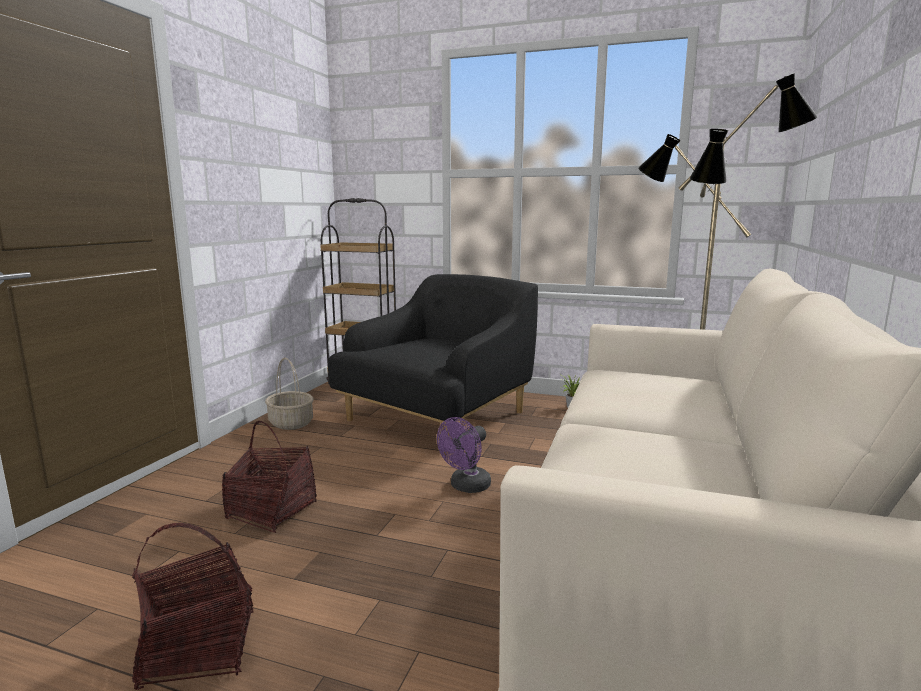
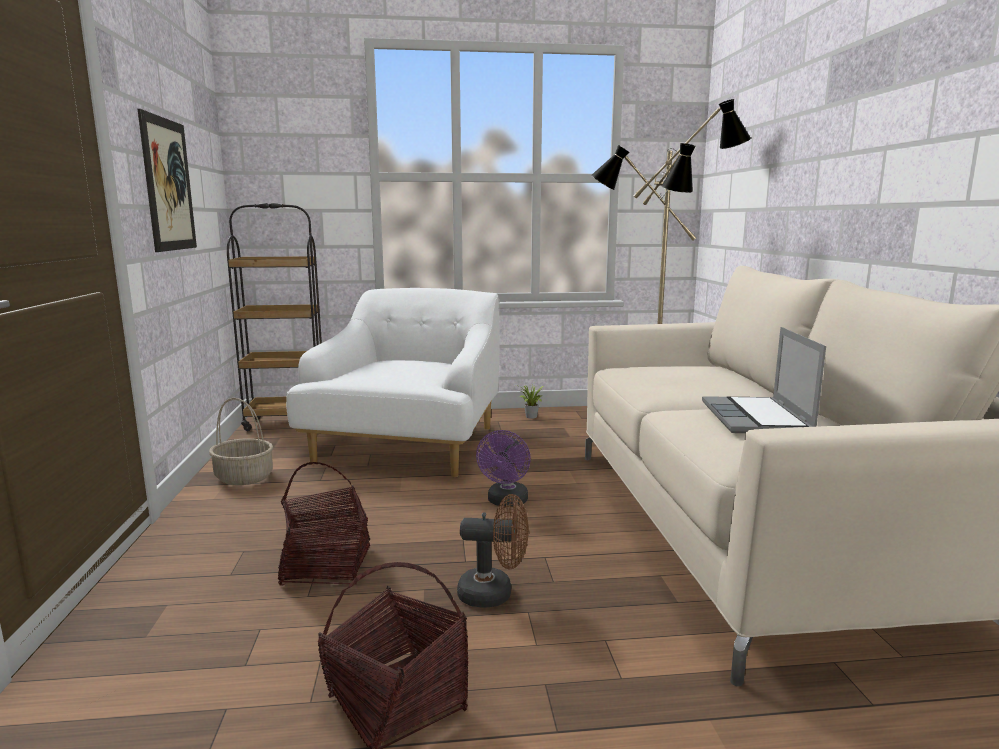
camera: 25 degrees left, 0 degrees up
(253, 185) = (168, 185): none -> picture
(369, 573) = (494, 593): none -> brown fan
(438, 416) = (409, 444): black armchair -> white armchair
(654, 451) = (757, 418): none -> laptop

